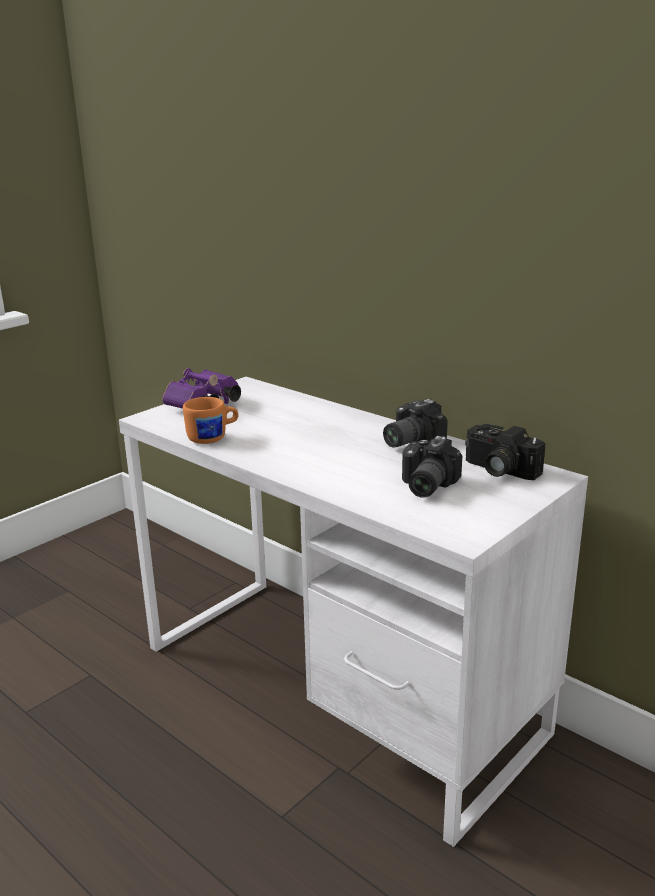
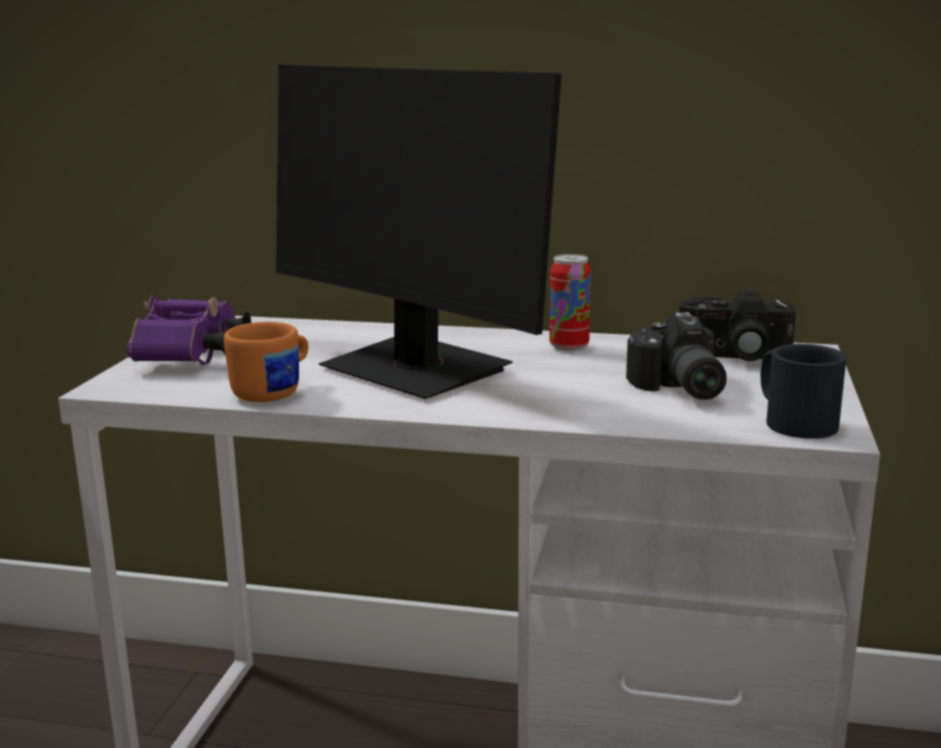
camera: 30 degrees left, 5 degrees down
(300, 438) = (415, 369): none -> monitor
(408, 440) = (569, 346): camera -> can
(457, 523) = (792, 420): none -> black mug

